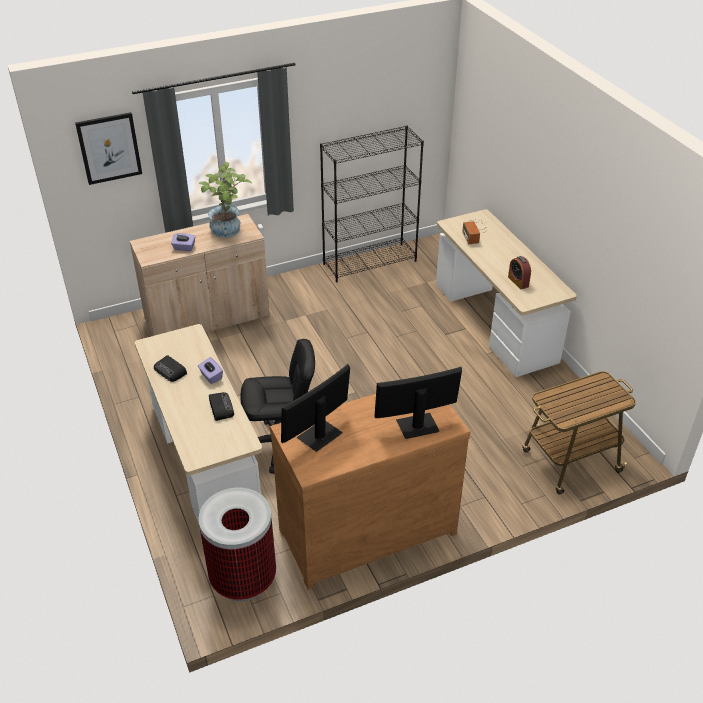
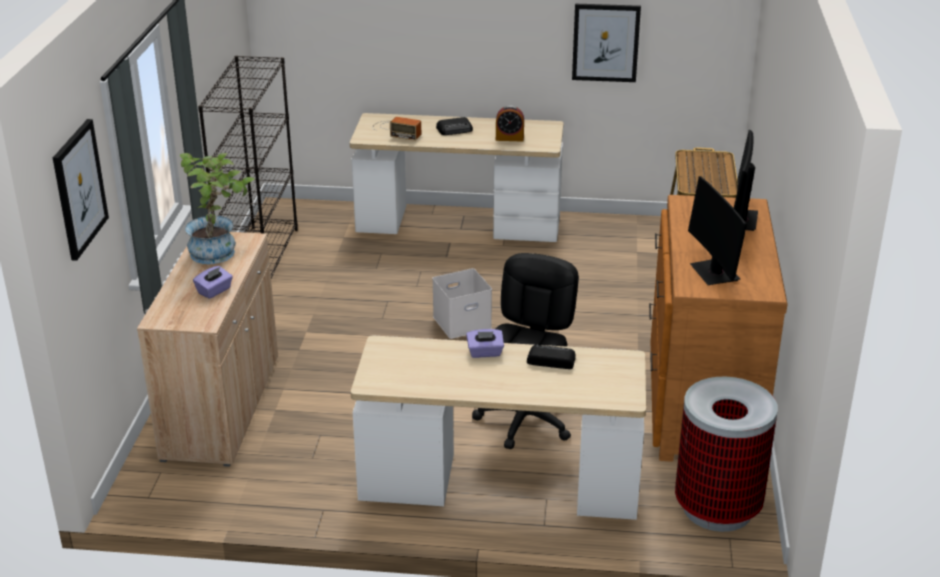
camera: 60 degrees left, 10 degrees down
(170, 371) = (445, 379): radio -> radio (455, 130)
(371, 373) = (462, 321): none -> white storage box
(613, 252) = (605, 42): none -> picture

